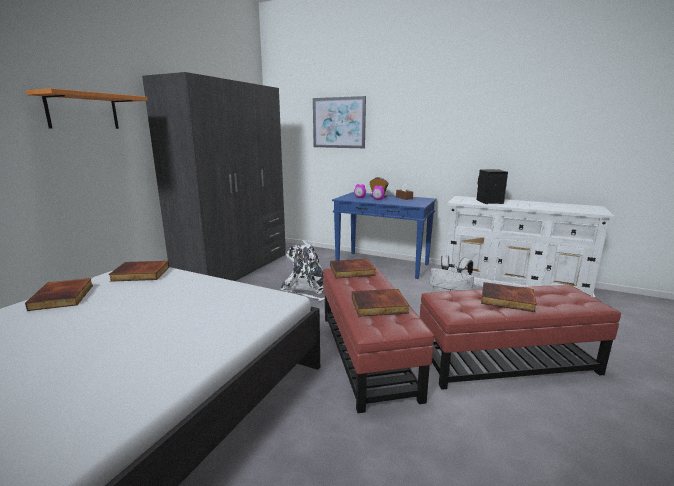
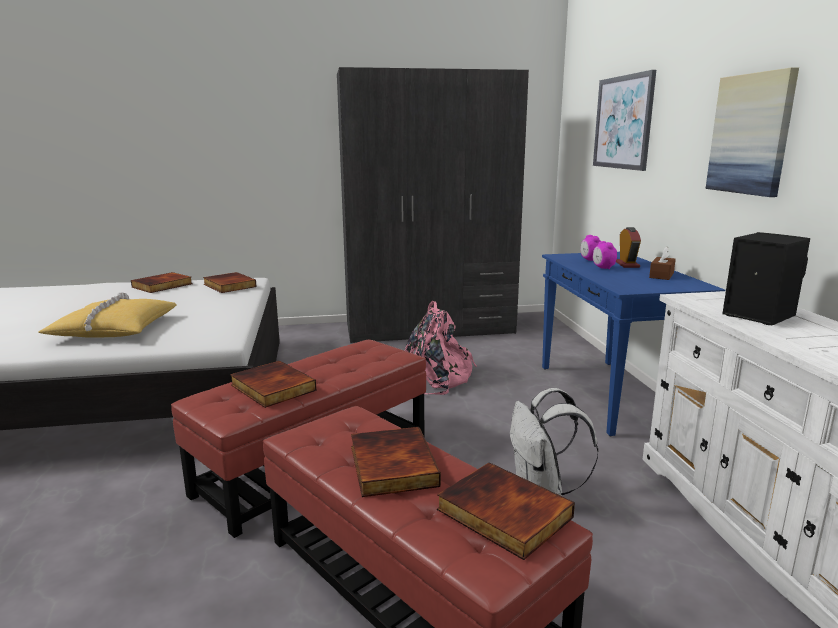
camera: 55 degrees right, 0 degrees up
(83, 111) = (268, 118): orange shelf -> none
(176, 334) = (114, 329): none -> yellow pillow
(308, 289) = (437, 378): white backpack -> pink backpack
(352, 271) = (372, 351): book -> book (502, 514)
(441, 129) = (751, 134): none -> picture

